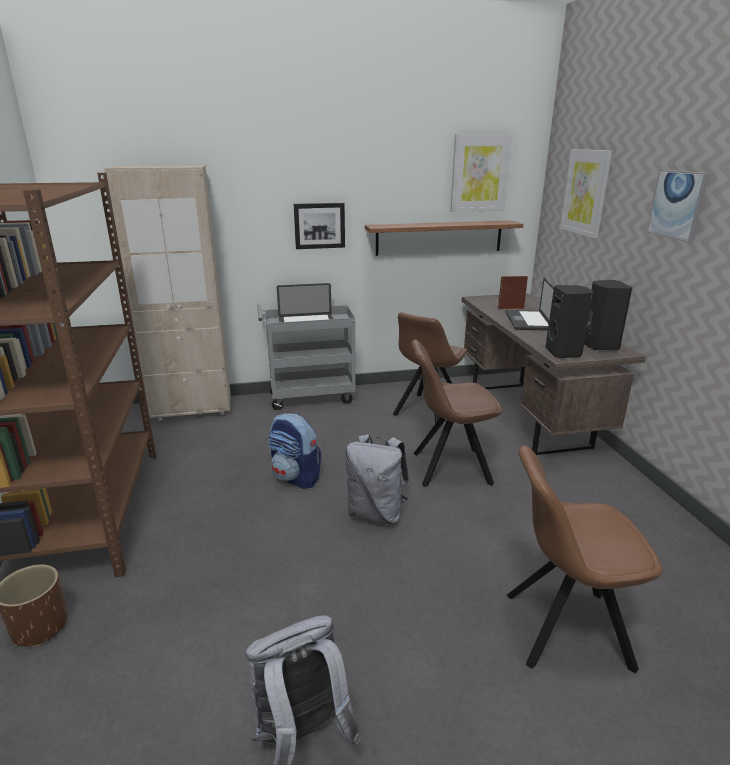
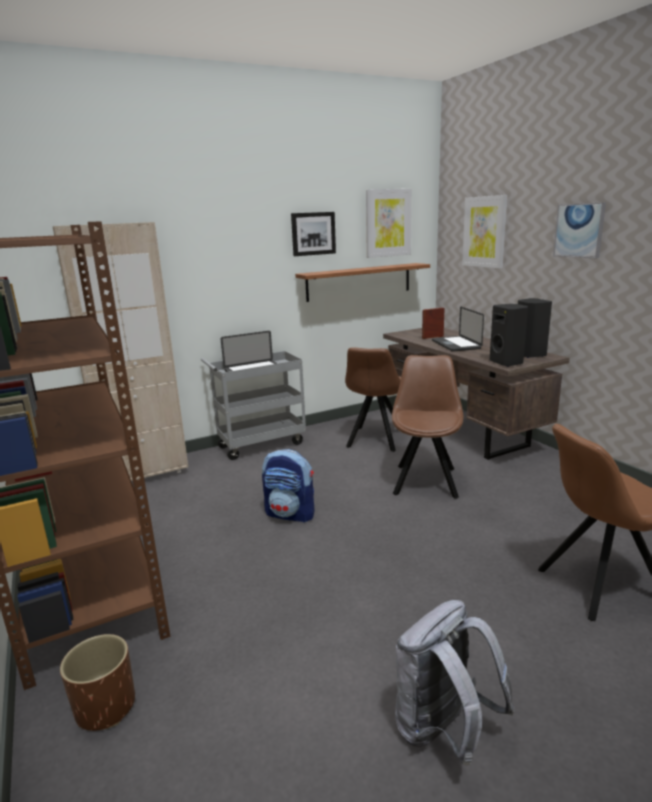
camera: 15 degrees left, 5 degrees down
(319, 225) = (255, 277): picture -> picture (313, 233)
(376, 513) = (385, 529): grey backpack -> none
(450, 468) = (425, 481): brown chair -> brown chair turned 120 degrees clockwise

